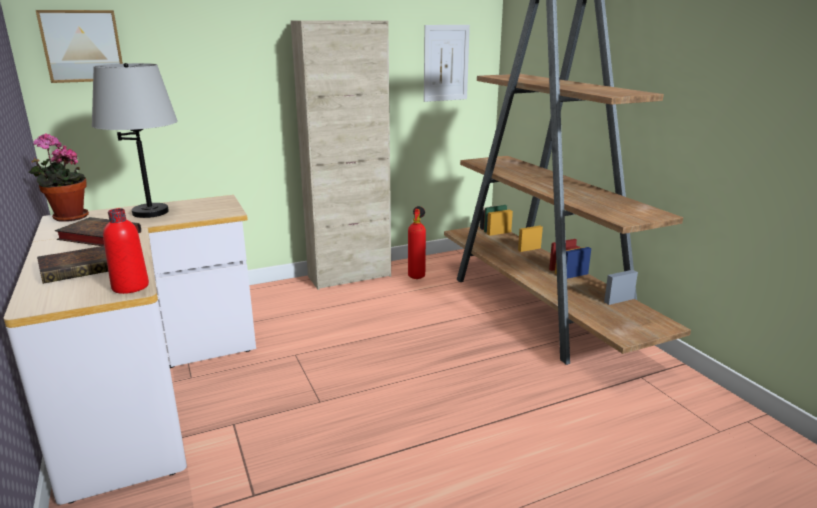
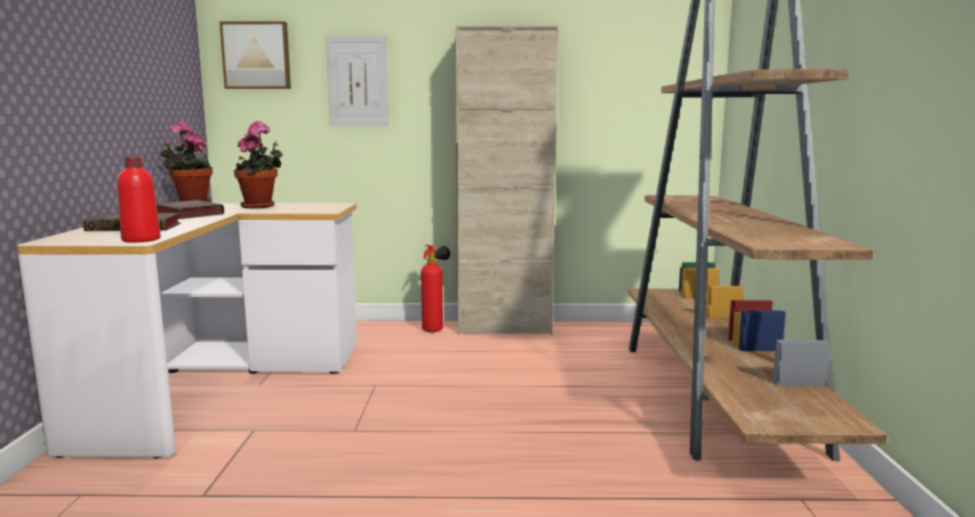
camera: 25 degrees right, 10 degrees down
(151, 212) = (261, 206): grey table lamp -> potted plant
(417, 275) = (583, 338): fire extinguisher -> fire extinguisher (435, 329)
(446, 63) = (648, 83): picture -> picture (358, 81)

